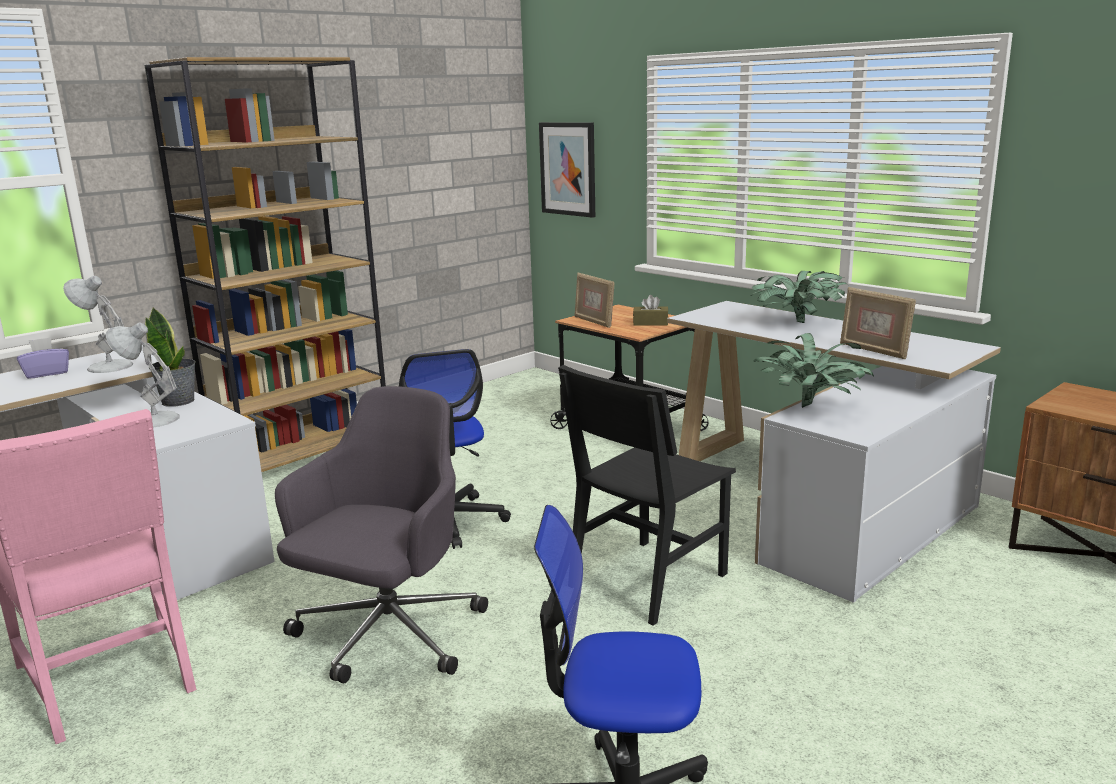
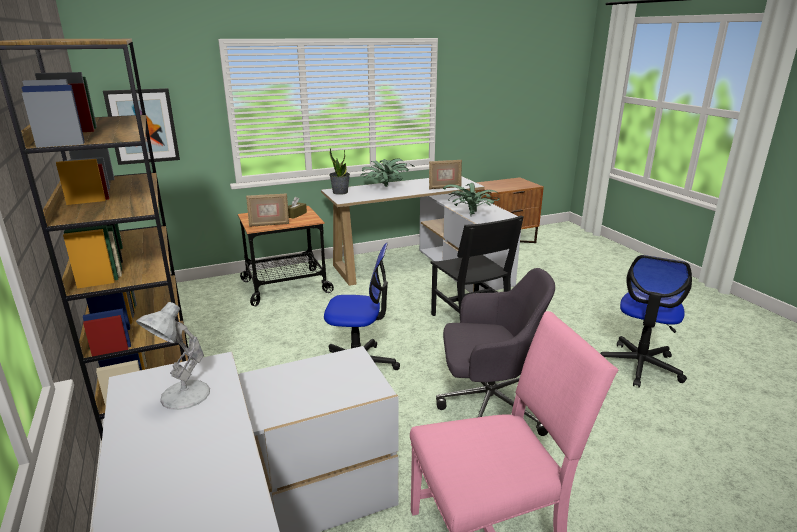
camera: 70 degrees left, 5 degrees up
(47, 373) = (155, 439): purple tissue box -> none
(152, 420) = (312, 393): white table lamp -> none
(178, 401) = (268, 380): potted plant -> potted plant (340, 192)
(387, 636) = (487, 407): grey office chair -> grey office chair turned 135 degrees clockwise

